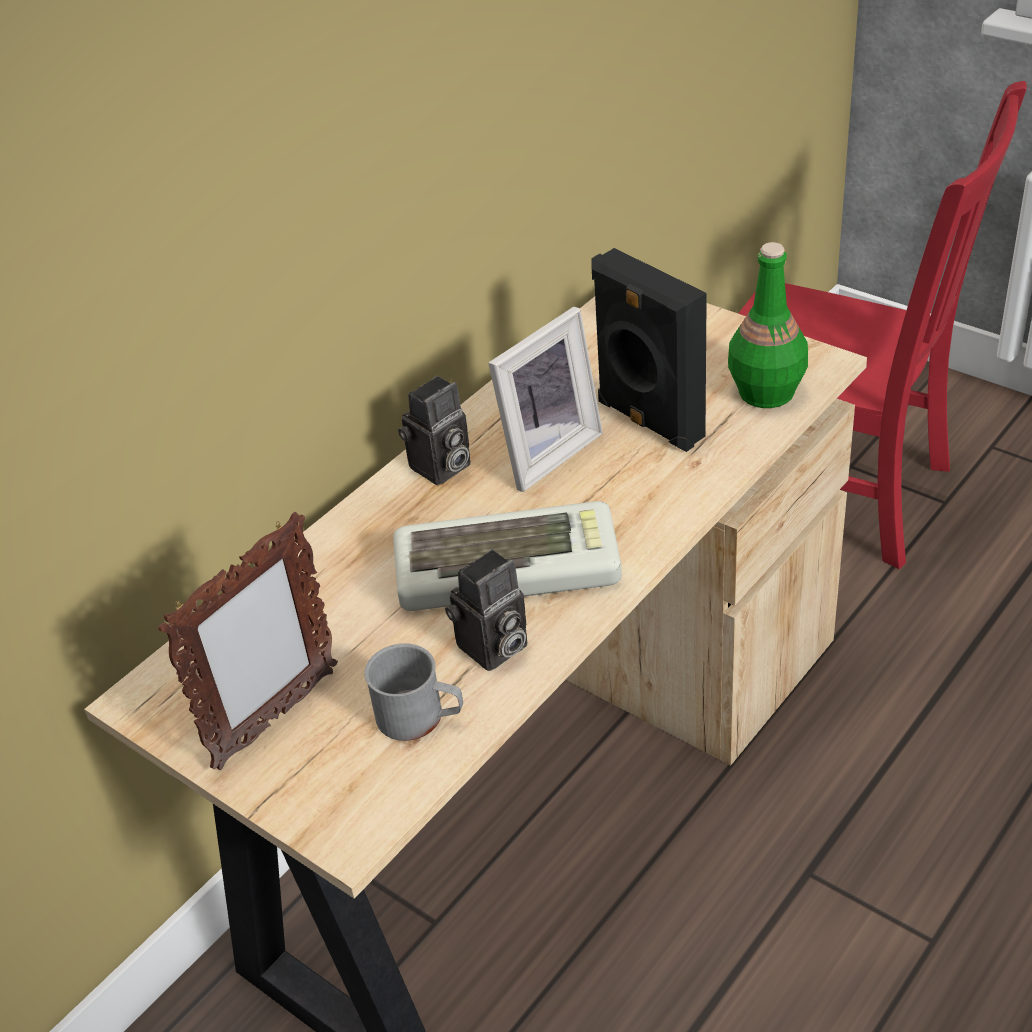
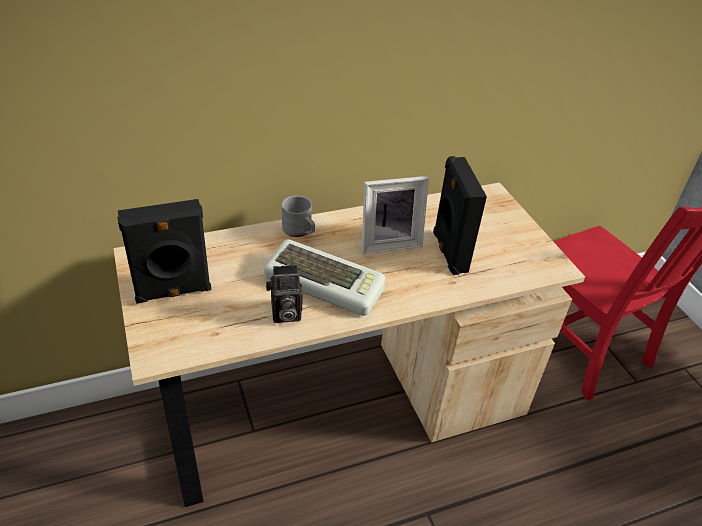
camera: 25 degrees right, 0 degrees up
(275, 719) = (173, 293): picture frame -> black speaker
(420, 717) = (227, 325): grey mug -> grey mug (300, 231)
(440, 469) = (338, 226): camera -> none
(765, 392) = (517, 267): green bottle -> none

